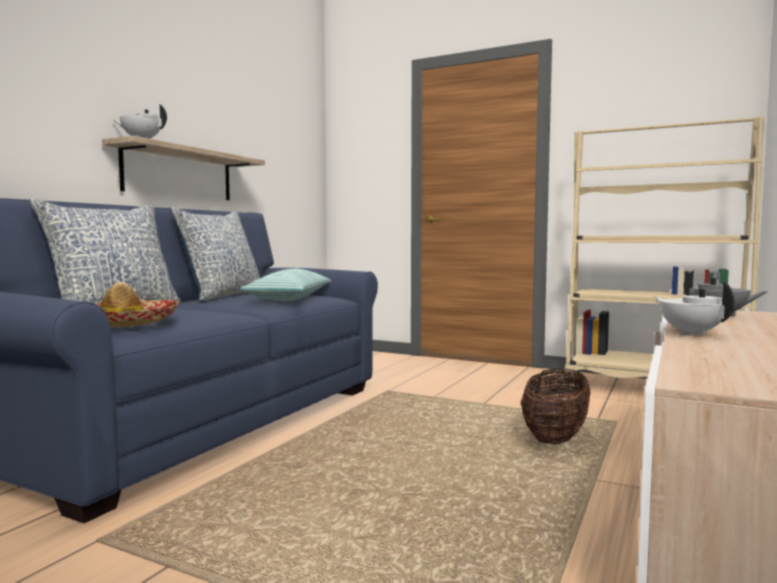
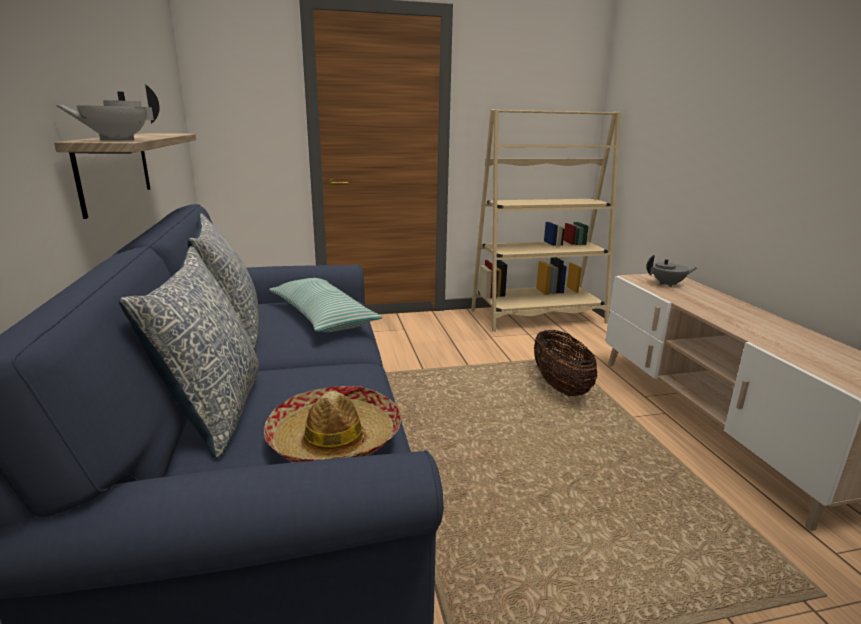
camera: 40 degrees left, 15 degrees up
(691, 333) = (720, 318): white teapot -> none

